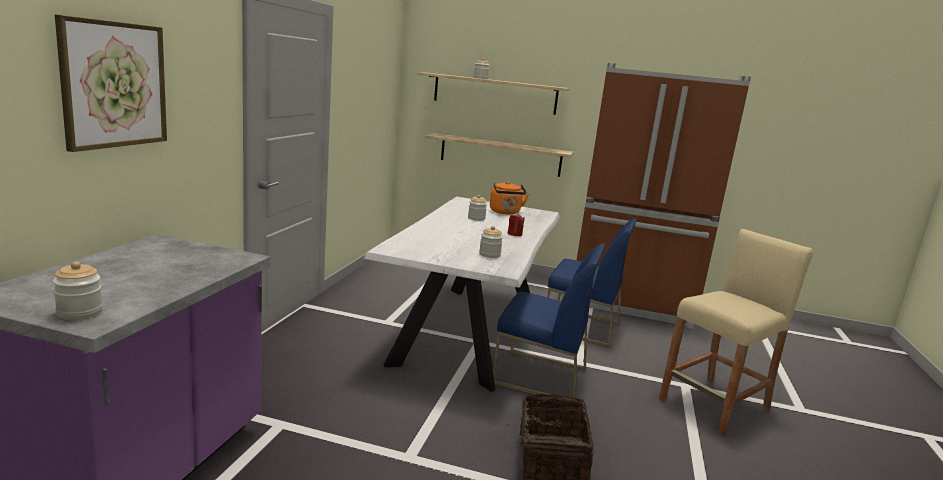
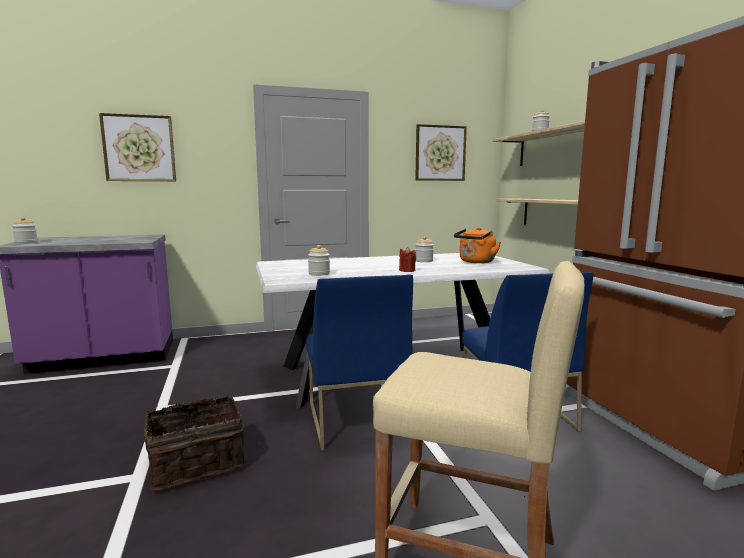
camera: 60 degrees right, 5 degrees down
(371, 82) = (440, 153): none -> picture

